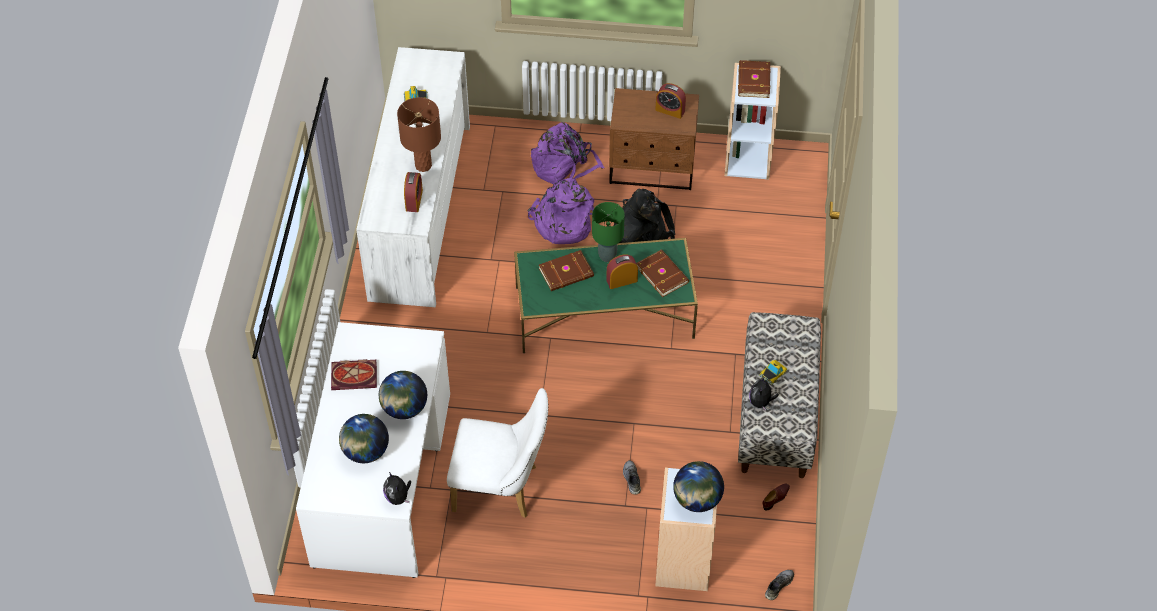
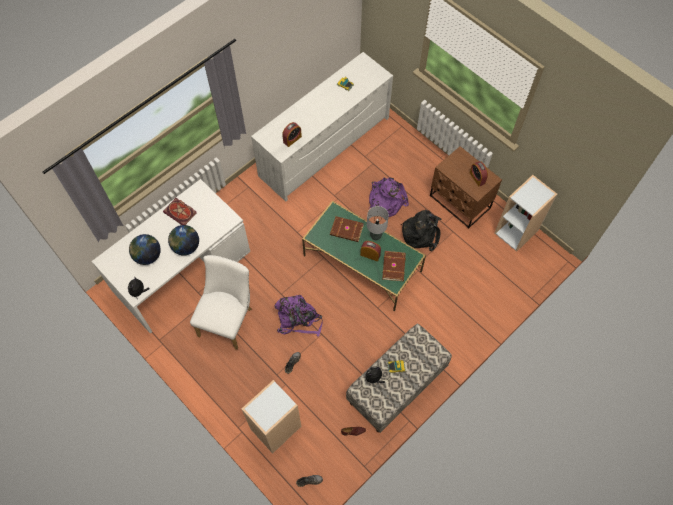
camera: 40 degrees right, 10 degrees up
(423, 165) = (314, 123): brown table lamp -> none
(502, 489) = (228, 319): white chair -> white chair turned 120 degrees counterclockwise
(564, 167) = (415, 171): purple backpack -> purple backpack (298, 319)
(607, 255) = (376, 236): green table lamp -> grey table lamp
(697, 500) = (271, 411): globe -> none
(753, 81) = (532, 192): brown book -> none

